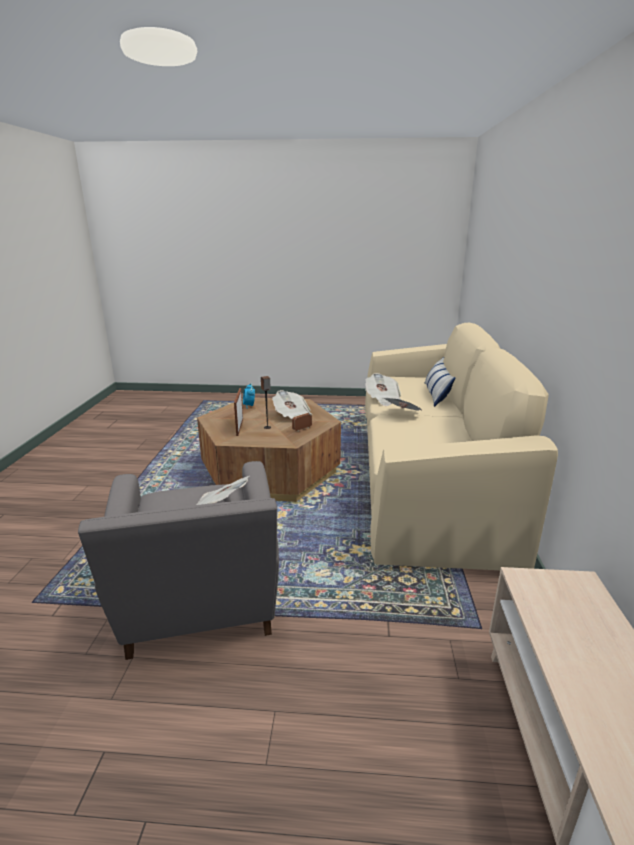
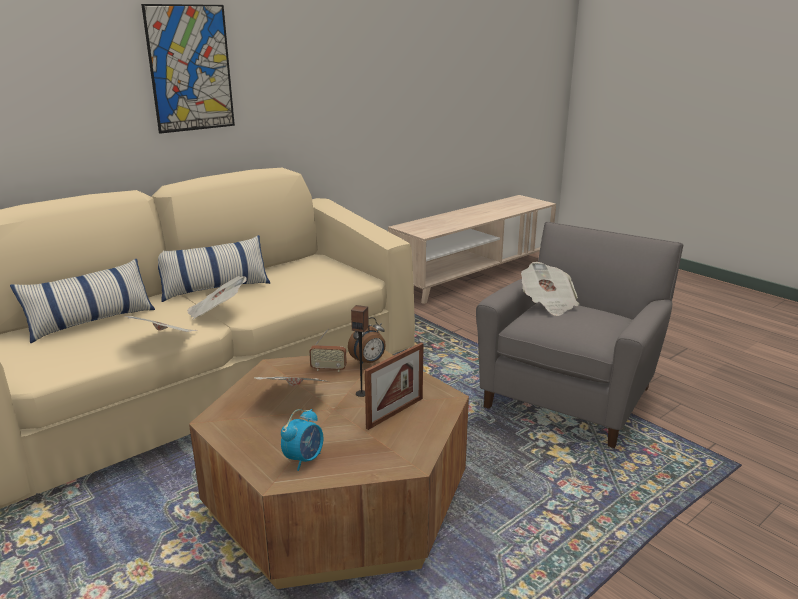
camera: 135 degrees left, 0 degrees up
(290, 439) = (368, 362): none -> alarm clock
(451, 425) = (215, 288): none -> pillow
(539, 262) = (190, 68): none -> picture

